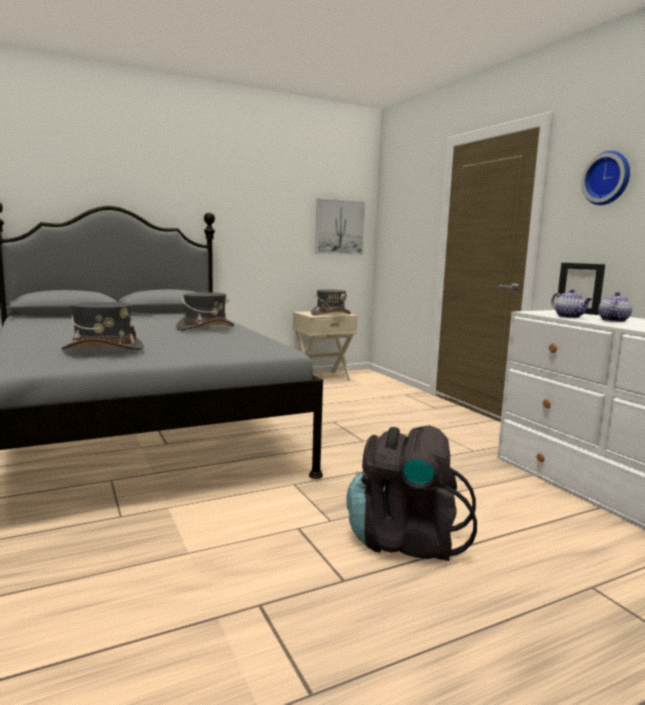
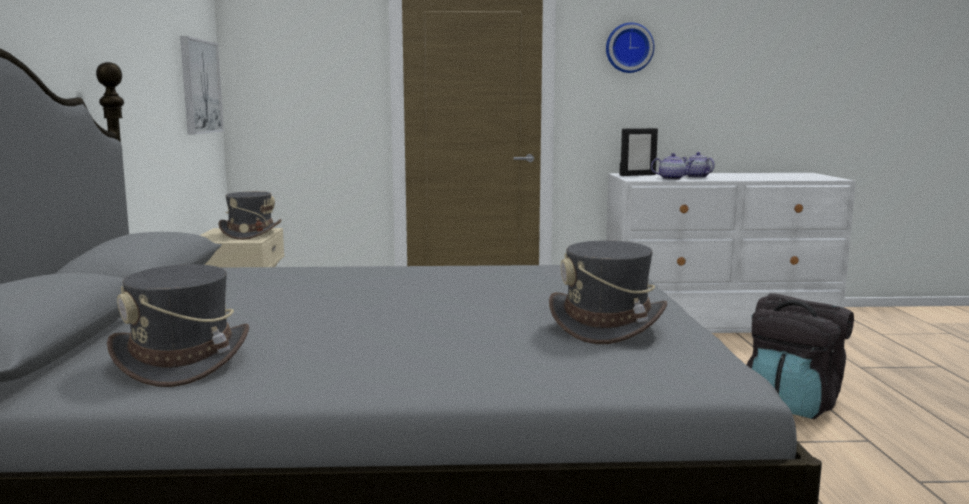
camera: 65 degrees left, 0 degrees up
(205, 328) = (407, 278): grey hat -> grey hat (183, 360)

